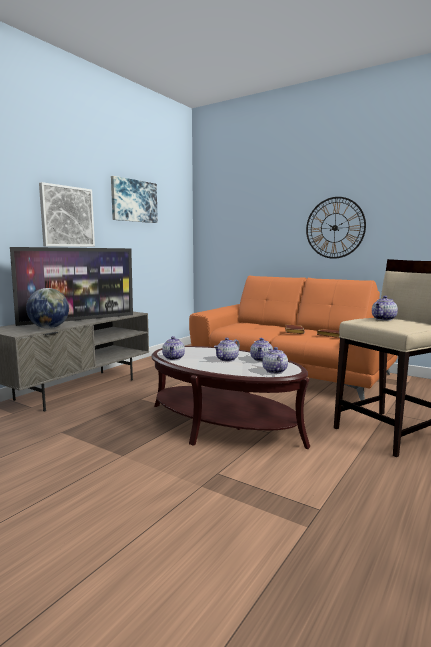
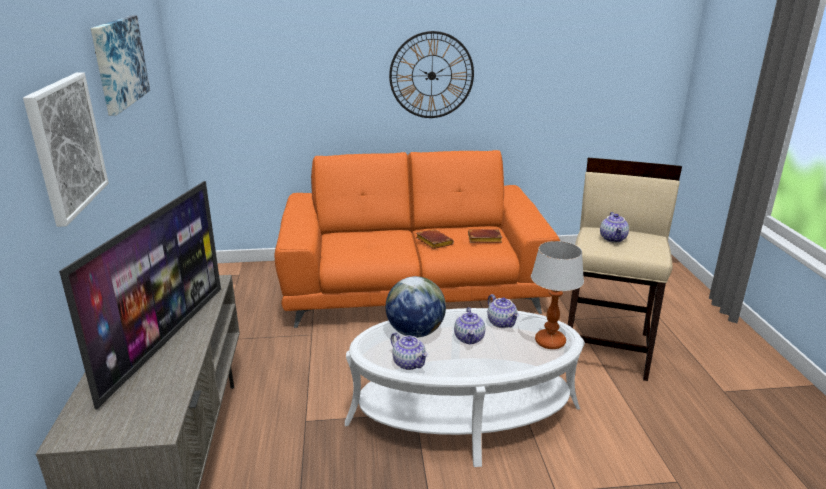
camera: 40 degrees left, 15 degrees up
(49, 328) = (169, 387): globe -> globe (415, 332)
(223, 424) = (463, 414): brown coffee table -> white coffee table
(274, 371) = (550, 342): teapot -> table lamp

